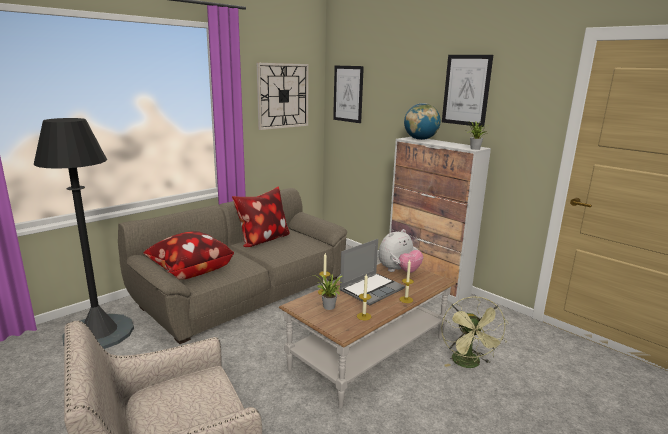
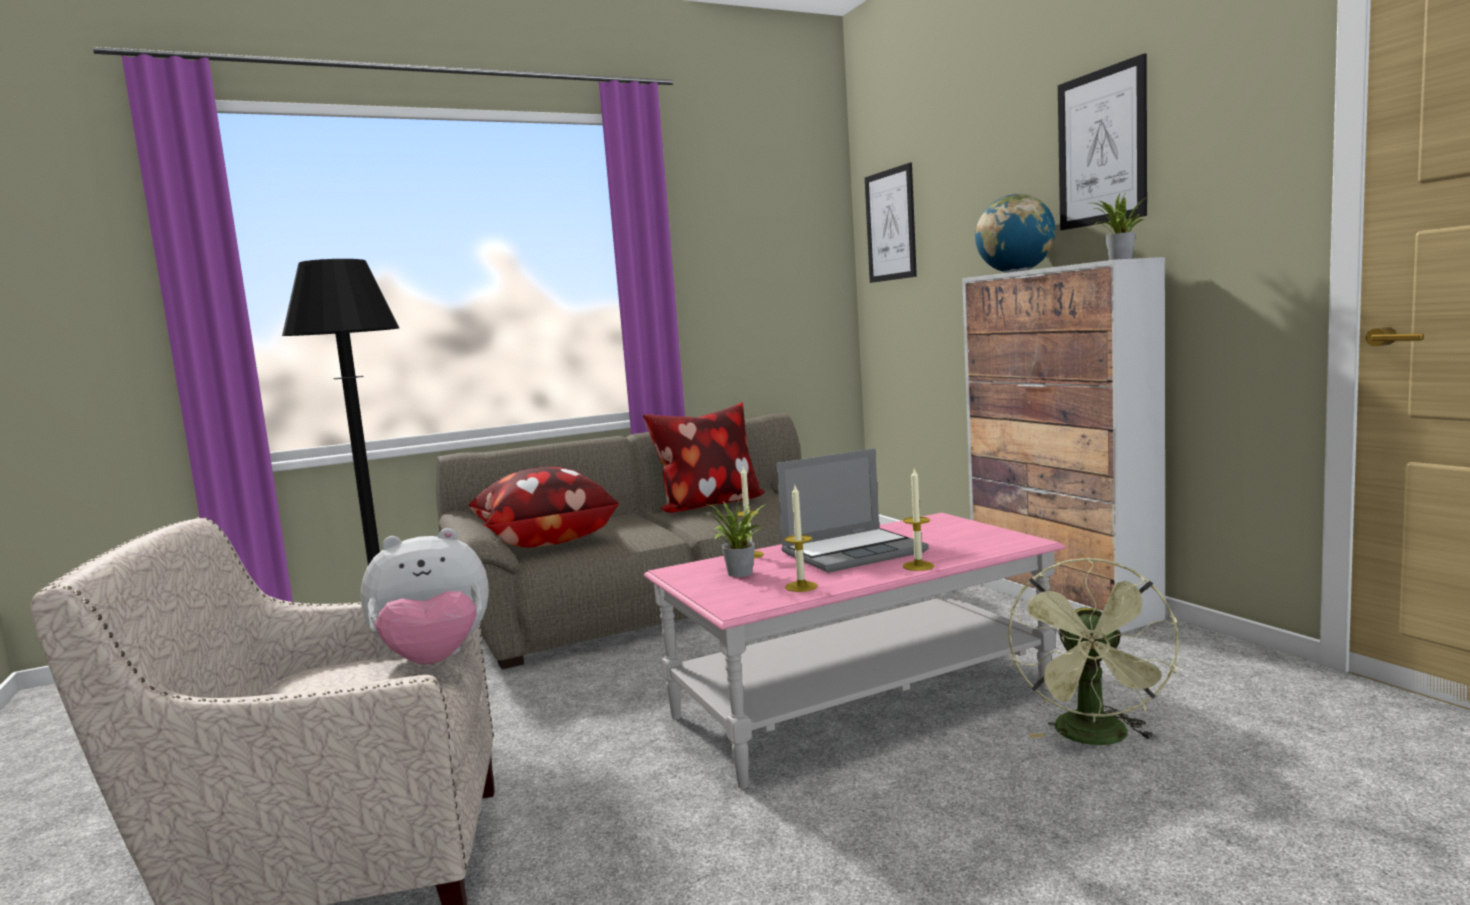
camera: 20 degrees right, 10 degrees down
(283, 96) = (762, 242): wall clock -> none
(369, 352) = (861, 702): brown coffee table -> pink coffee table
(398, 271) = (937, 529): plush toy -> plush toy (434, 661)

